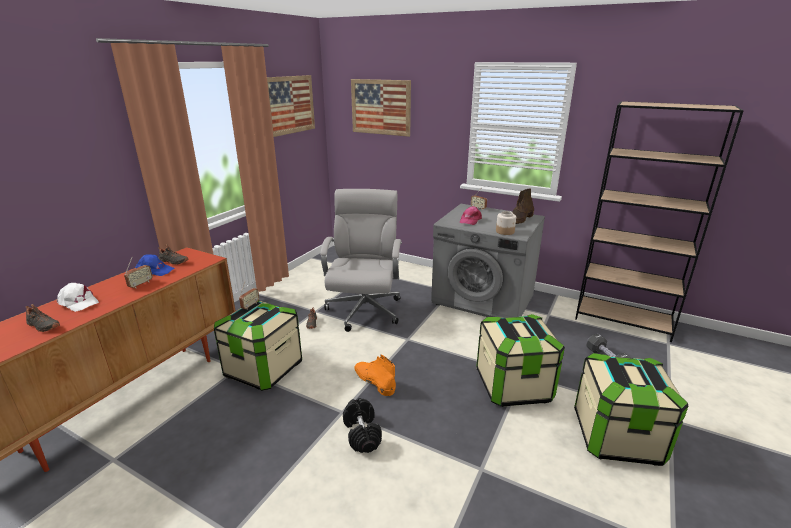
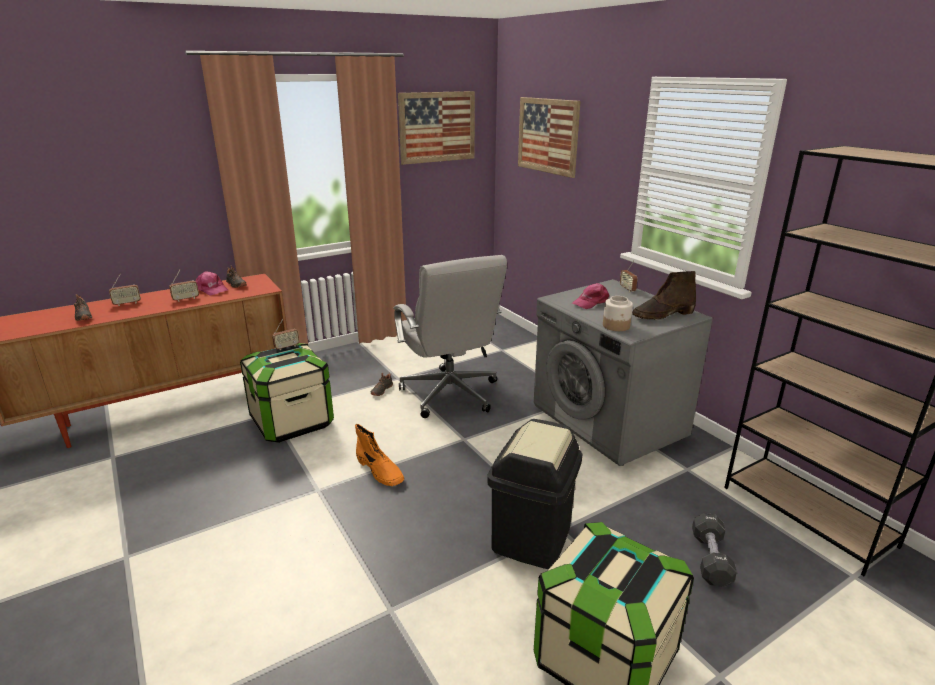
camera: 30 degrees right, 0 degrees up
(78, 302) = (127, 303): white cap -> radio
(154, 271) = (211, 289): blue cap -> pink cap
(361, 433) = (313, 518): black dumbbell -> none
(364, 310) = (450, 392): grey office chair -> grey office chair turned 120 degrees clockwise
(374, 381) = (380, 471): orange boot -> orange boot turned 150 degrees clockwise
(513, 386) = (532, 538): storage box -> black trash can

